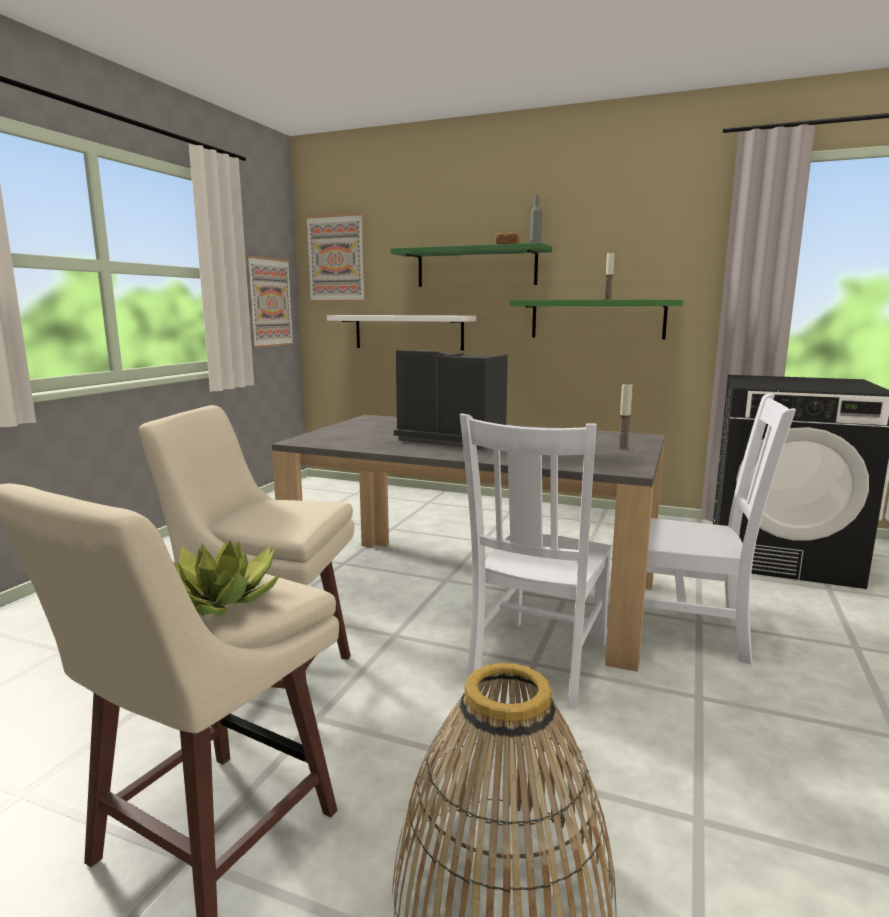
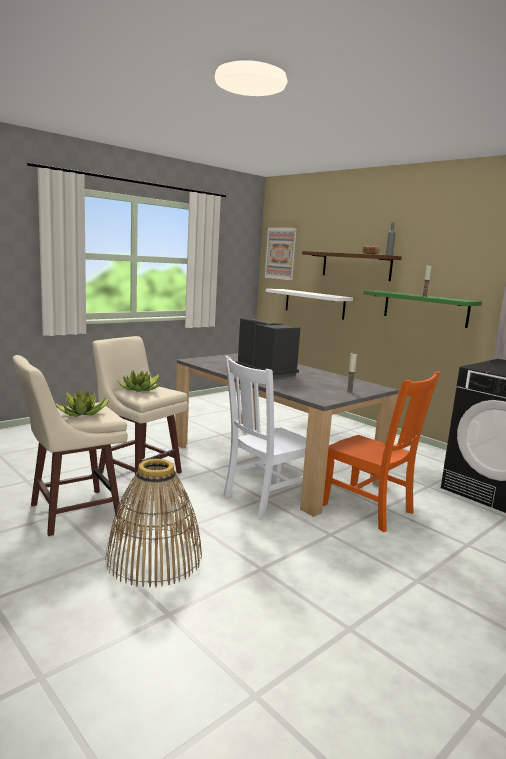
camera: 25 degrees right, 0 degrees up
(265, 514) = (141, 390): none -> potted plant
(270, 302) = (236, 278): picture -> none
(476, 267) = (356, 266): green shelf -> brown shelf
(687, 631) = (369, 509): white chair -> orange chair

